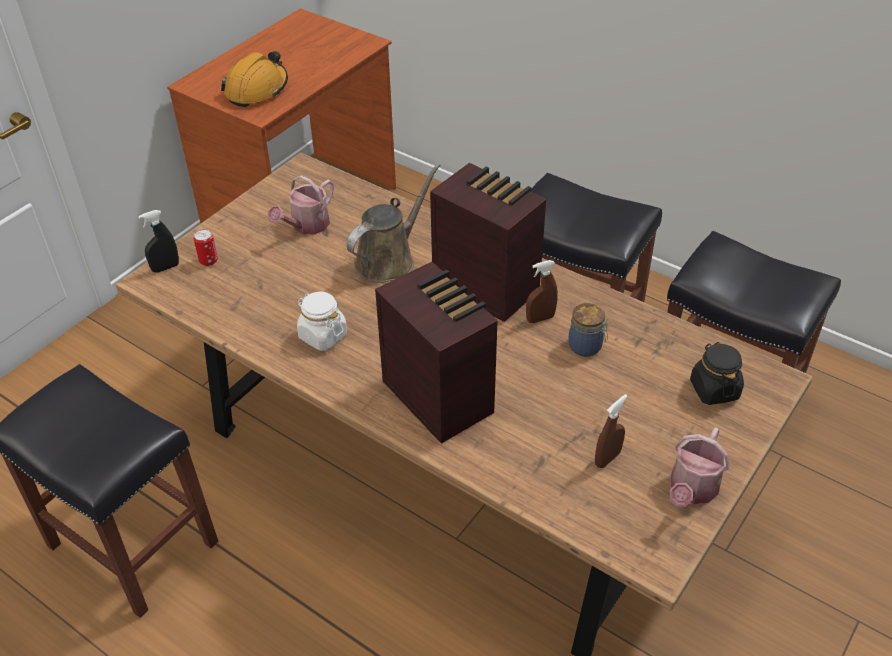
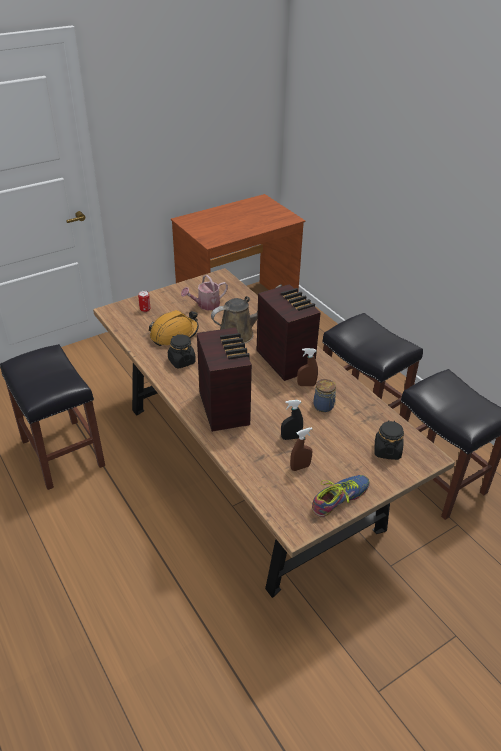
camera: 20 degrees right, 5 degrees down
(165, 268) = (121, 307): black spray bottle -> black spray bottle (291, 437)
(257, 89) = (216, 230): orange hard hat -> orange hard hat (174, 334)
(322, 336) = (181, 361): white jar -> black jar
(691, 490) = (339, 498): watering can -> shoe

